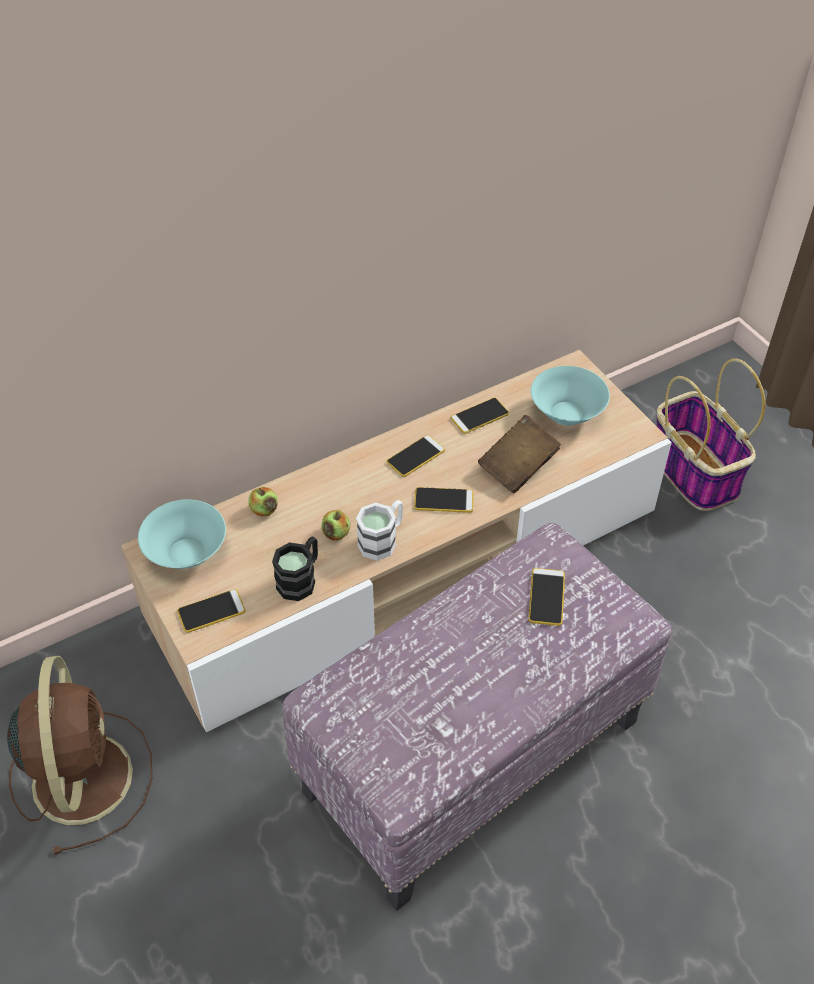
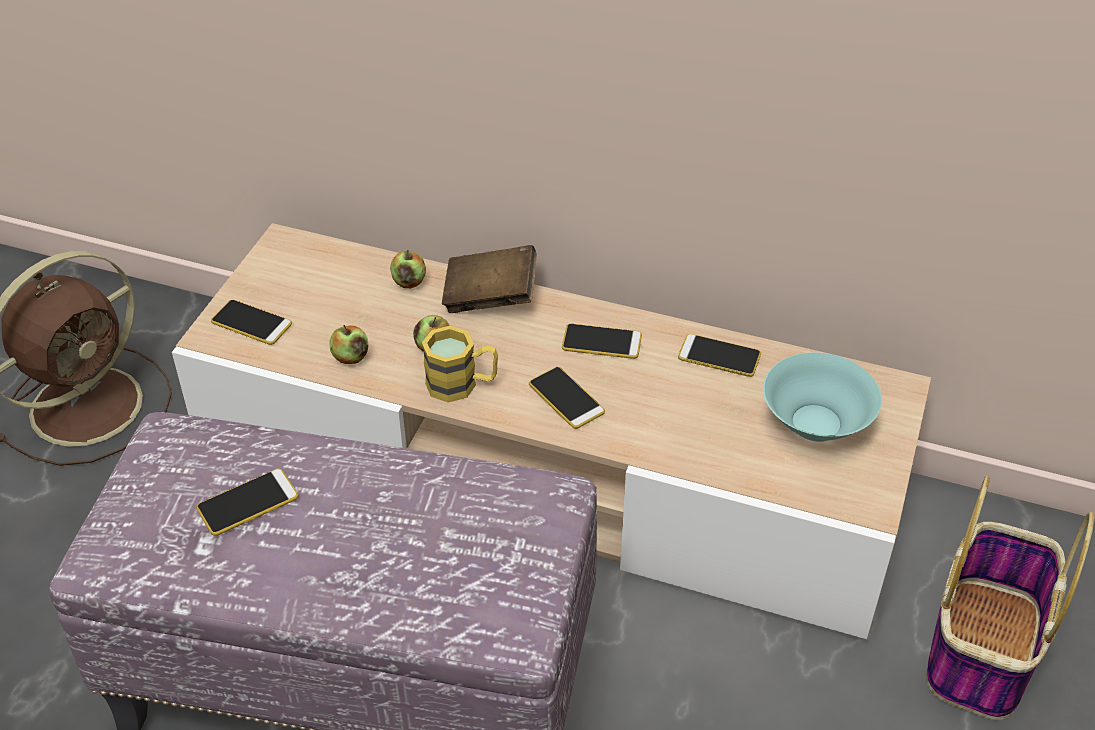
camera: 50 degrees right, 5 degrees down
(187, 553) = (304, 266): turquoise bowl -> none
(301, 578) = (350, 357): black mug -> apple
(382, 539) = (462, 384): white mug -> yellow mug
(518, 467) = (684, 429): brown book -> brown book (490, 298)
(546, 597) = (462, 529): phone -> phone (247, 503)

